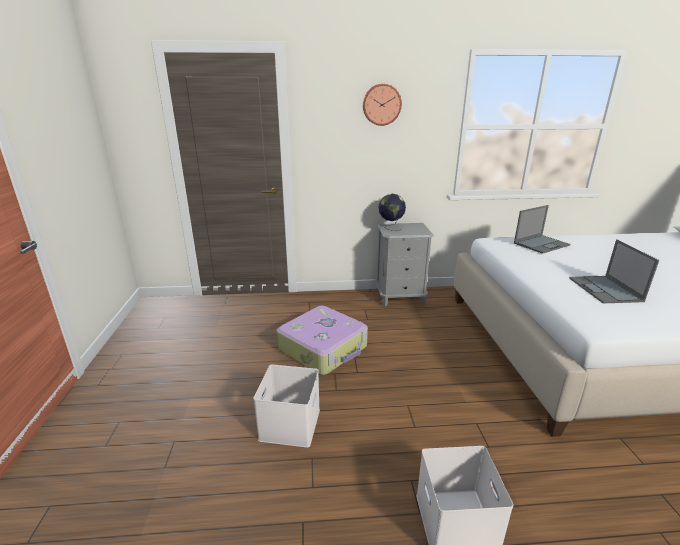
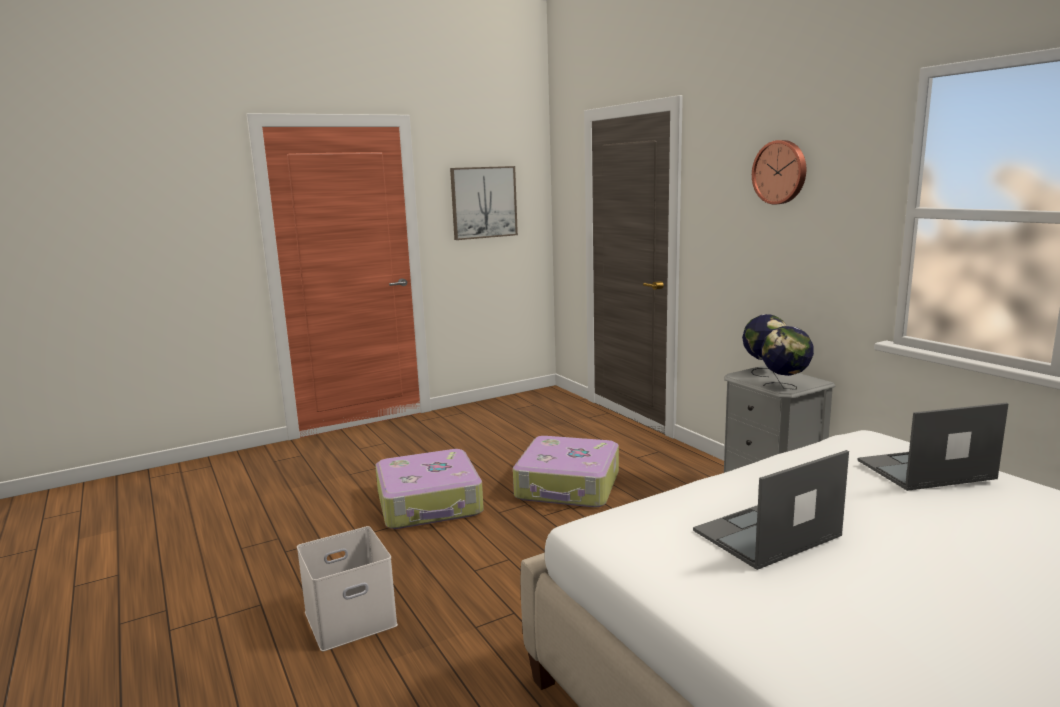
camera: 65 degrees right, 10 degrees down
(63, 136) = (483, 202): none -> picture
(289, 423) = (430, 503): white storage box -> suitcase
(422, 231) = (785, 387): none -> globe
(541, 244) = (924, 470): laptop -> laptop turned 135 degrees clockwise

